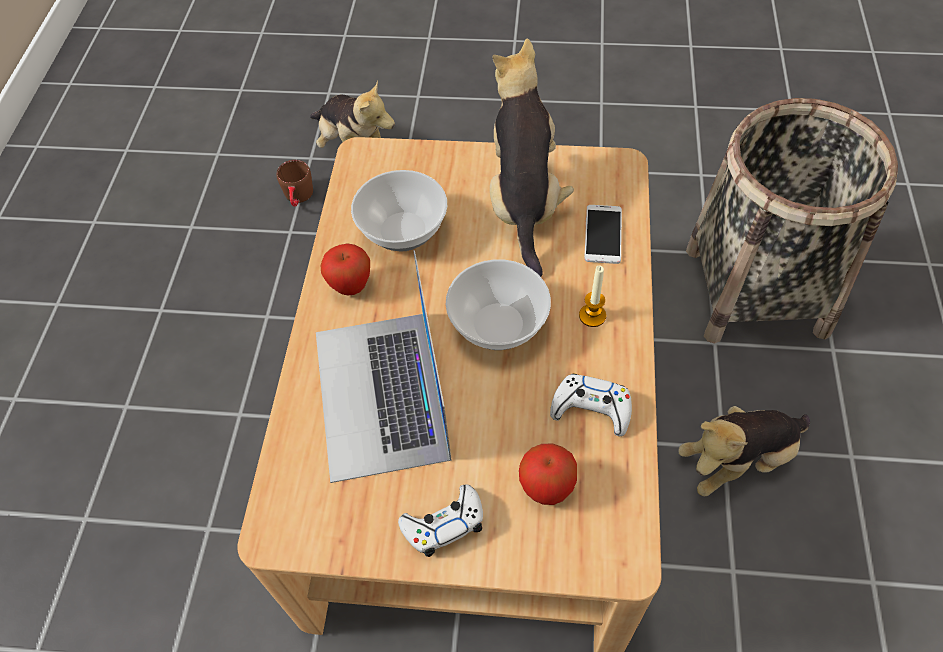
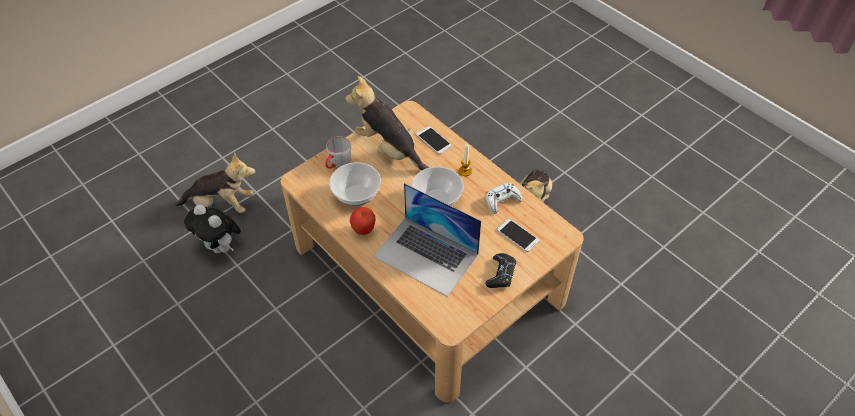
camera: 50 degrees left, 5 degrees down
(299, 198) = (220, 247): brown mug -> plush toy
(434, 170) = (337, 163): none -> grey mug
(444, 524) = (501, 274): white game controller -> black game controller
(546, 486) = (517, 235): apple -> phone
(755, 291) = (471, 137): basket -> none

